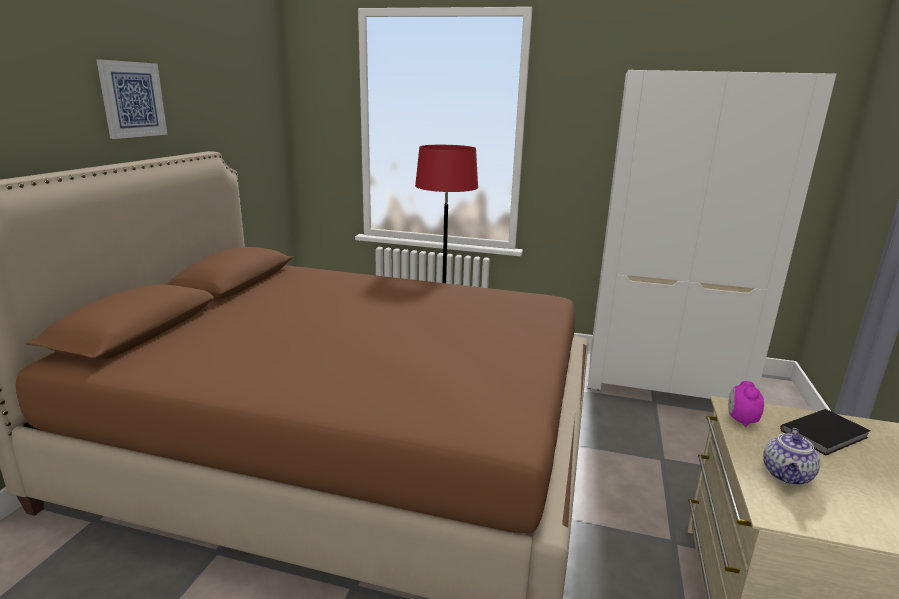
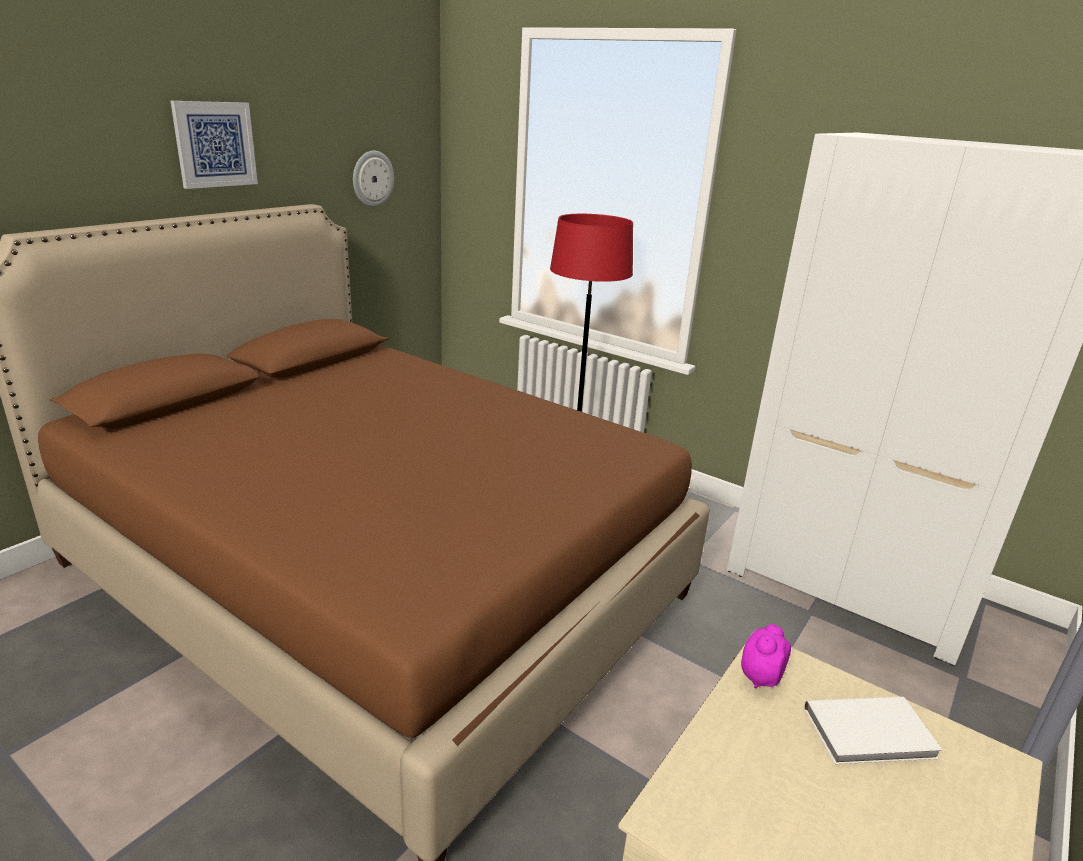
camera: 20 degrees right, 5 degrees up
(244, 130) = (372, 178): none -> wall clock
(787, 476) = (741, 774): teapot -> none
(826, 434) = (871, 735): black book -> white book

